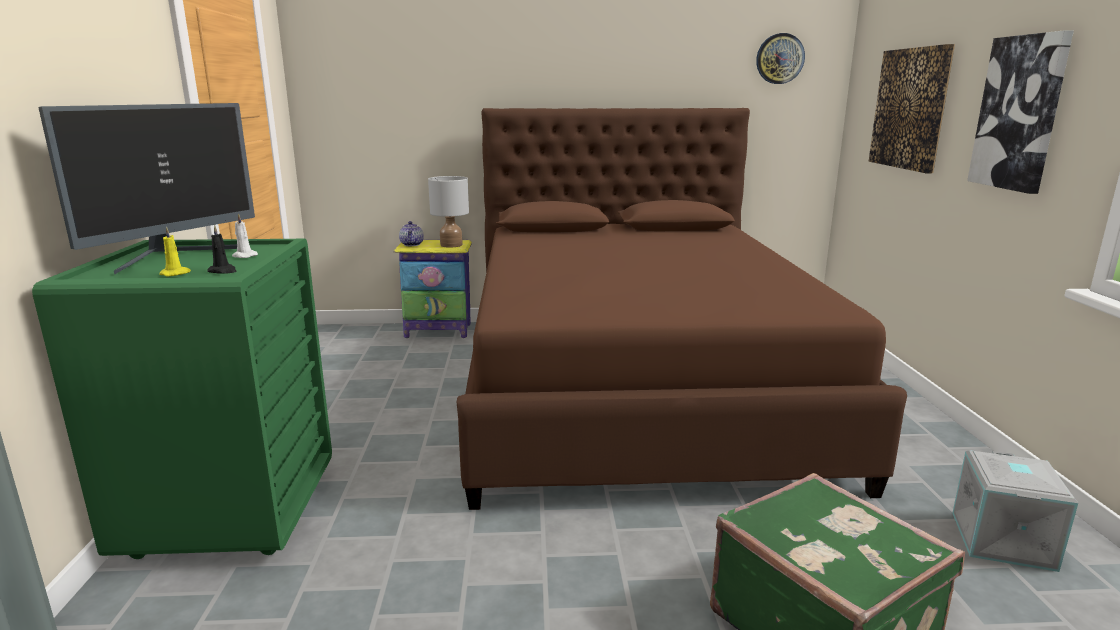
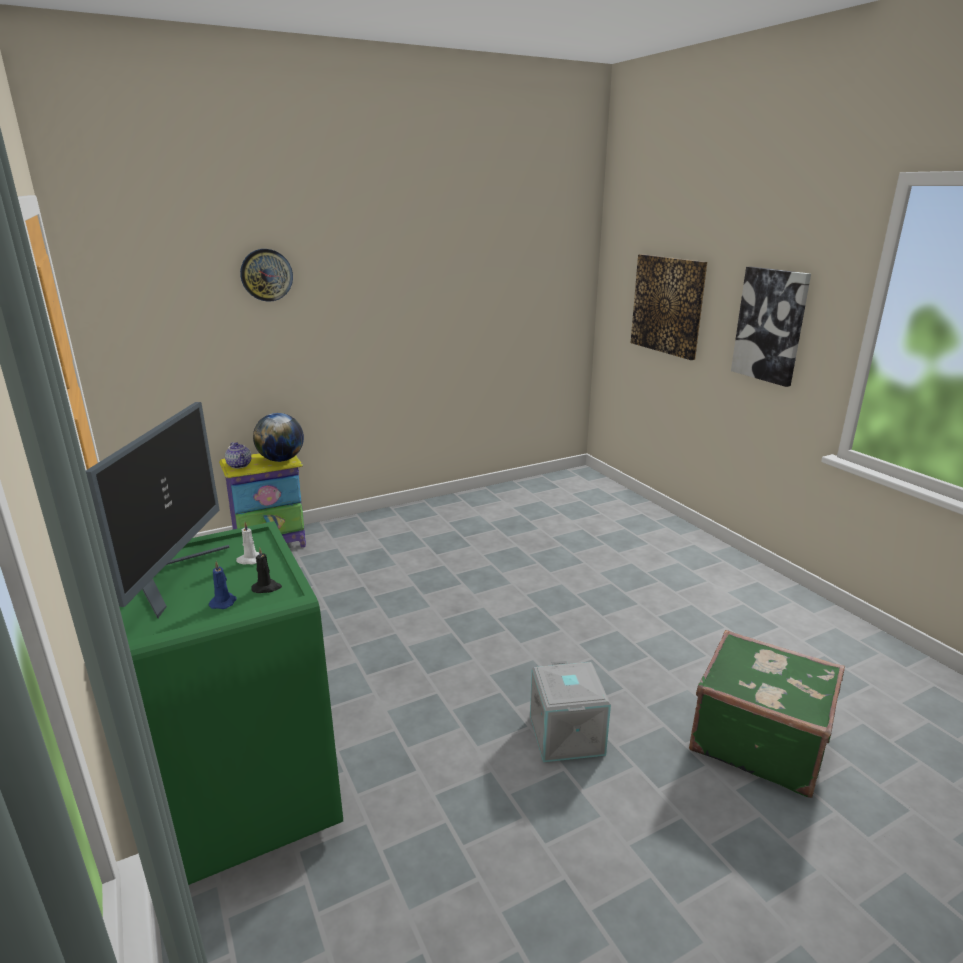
camera: 25 degrees left, 5 degrees up
(176, 273) = (224, 602): yellow candle -> blue candle
(451, 245) = (281, 459): grey table lamp -> globe
(635, 387) = (498, 568): brown bed -> none
(779, 58) = (548, 254): wall clock -> wall clock (266, 275)
(1004, 541) = (812, 636): grey storage box -> grey storage box (568, 735)

